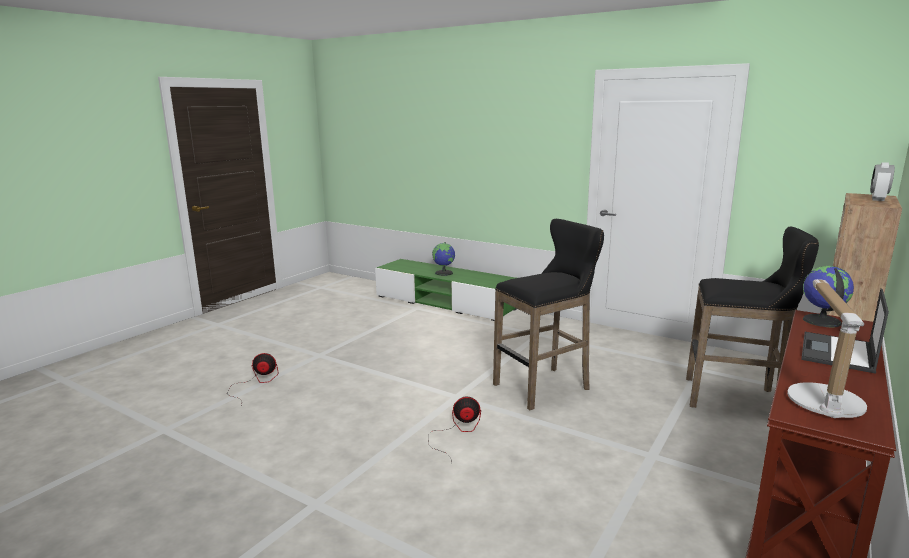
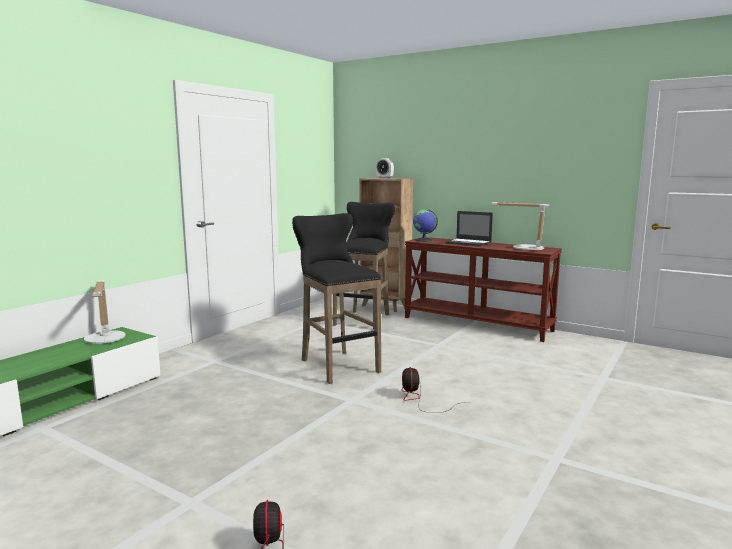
camera: 90 degrees left, 5 degrees down
(444, 273) = (42, 360): globe -> none
(484, 279) = (104, 340): none -> table lamp

